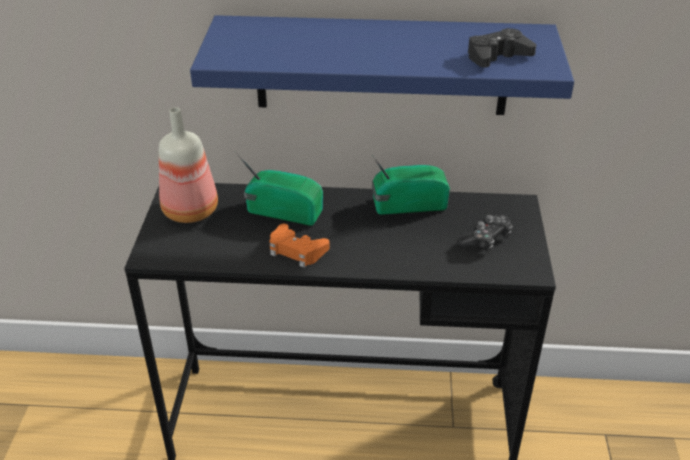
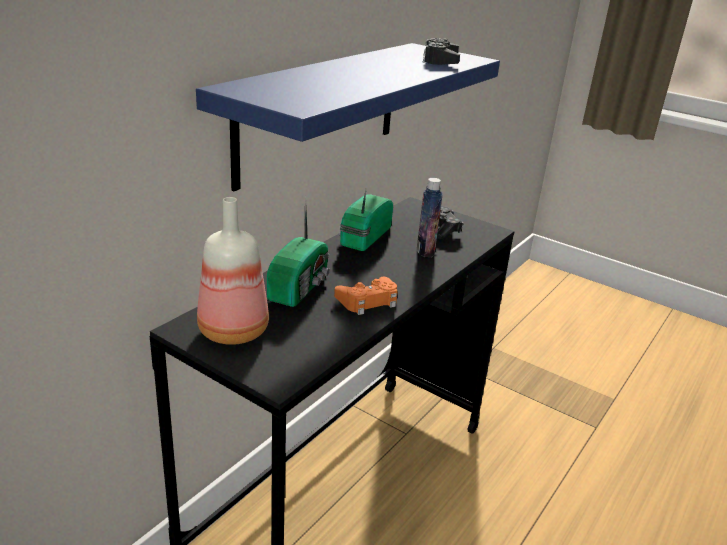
camera: 60 degrees left, 10 degrees down
(283, 210) = (301, 286): radio -> radio turned 150 degrees clockwise
(426, 246) = (425, 251): none -> bottle

